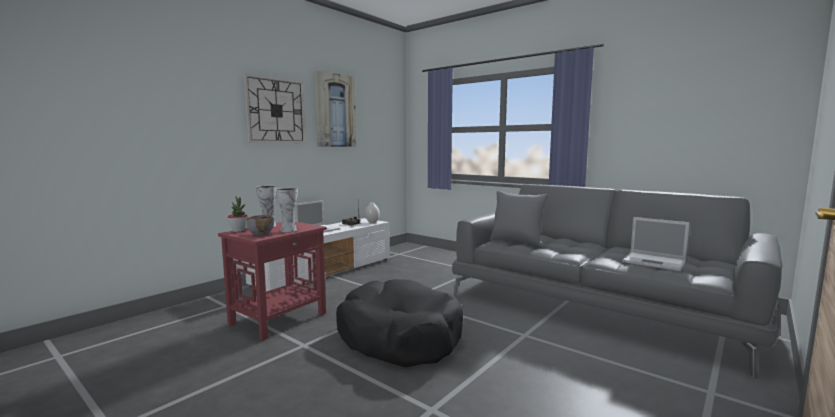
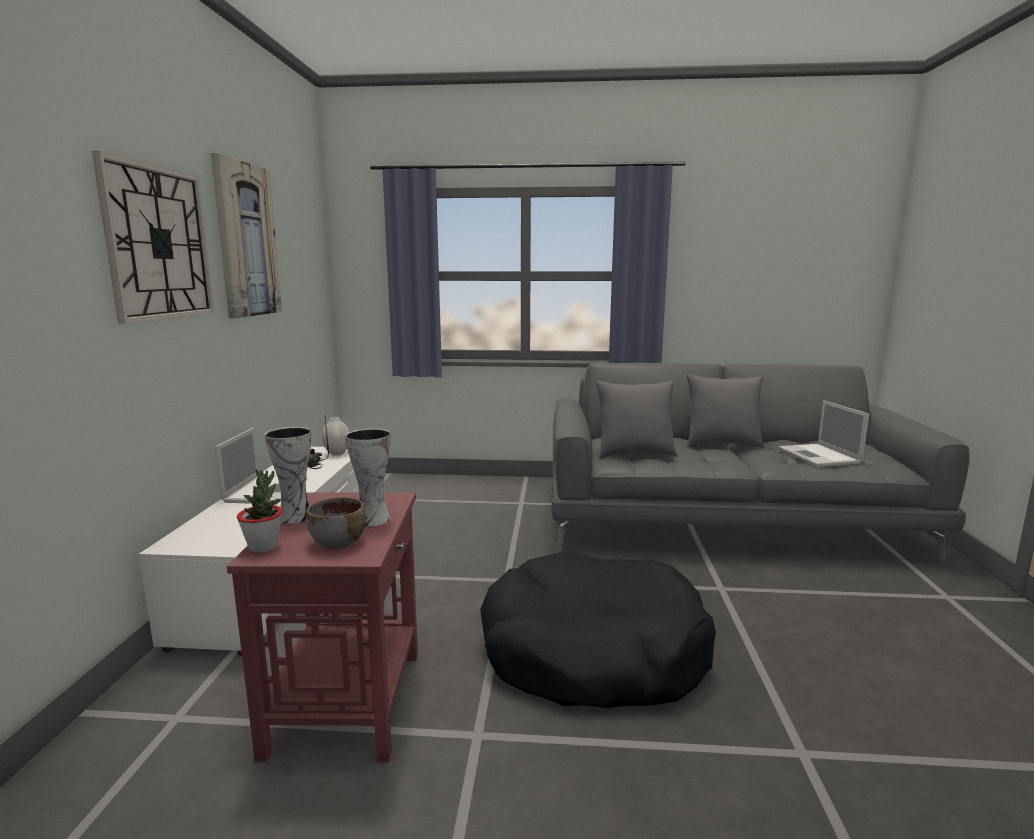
camera: 35 degrees left, 5 degrees up
(593, 246) = (721, 445): none -> grey pillow
(655, 262) = (819, 456): laptop -> laptop turned 75 degrees clockwise

